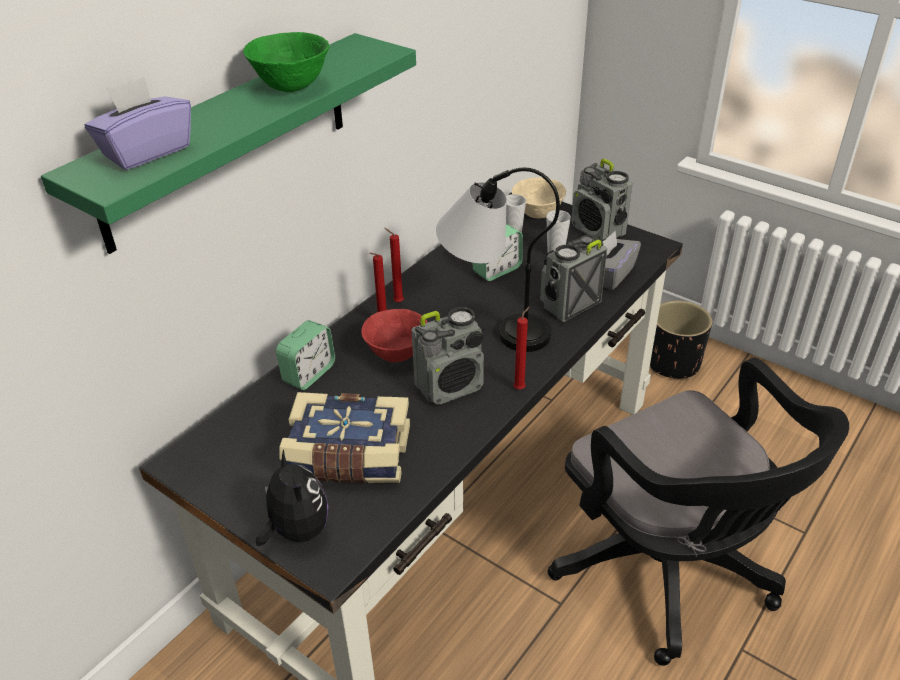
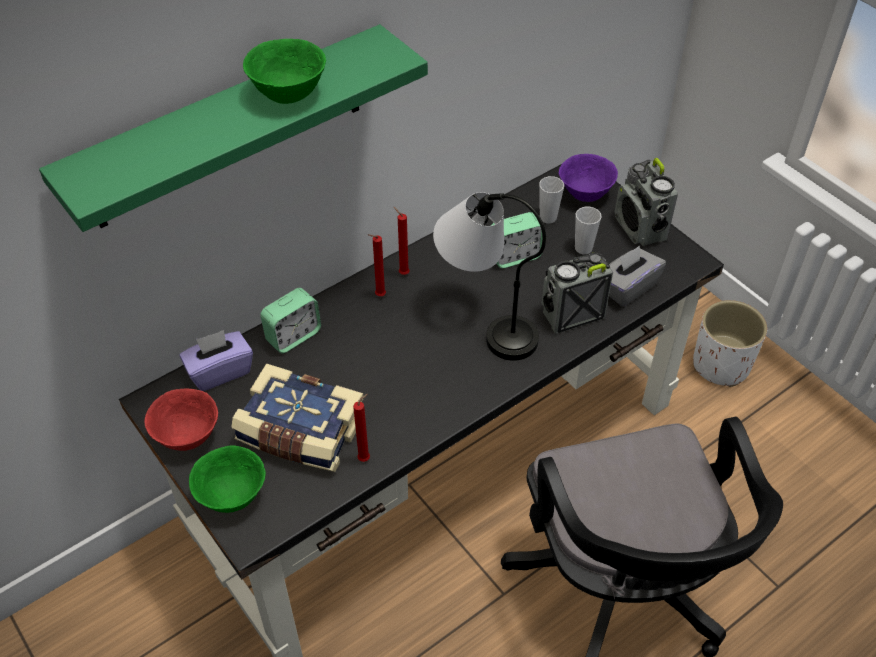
camera: 15 degrees right, 10 degrees up
(147, 152) = (133, 157): purple tissue box -> purple tissue box (220, 371)
(297, 530) = (232, 496): plush toy -> green bowl
(396, 353) = (381, 332): red bowl -> red bowl (187, 436)
(450, 386) = (418, 381): radio -> none
(520, 388) = (484, 398): red candle -> red candle (365, 458)
(537, 214) = (584, 194): beige bowl -> purple bowl
(673, 364) = (720, 365): black planter -> white planter

